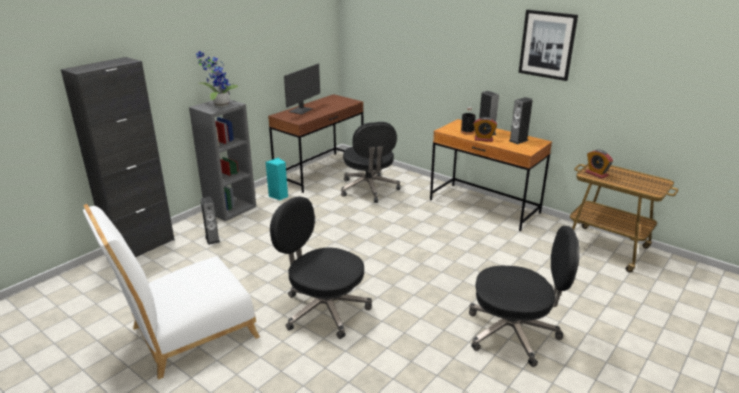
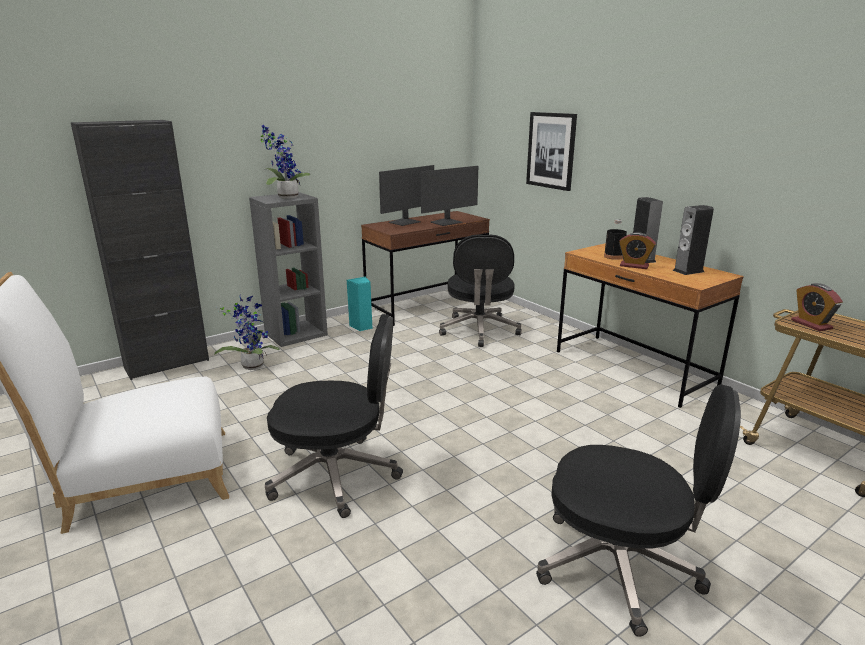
camera: 15 degrees right, 5 degrees down
(212, 239) = (252, 365): speaker -> potted plant
(323, 309) = (337, 475): black office chair -> black office chair turned 135 degrees clockwise
(333, 108) = (447, 222): none -> monitor
(547, 44) = (743, 125): picture -> picture (551, 150)

